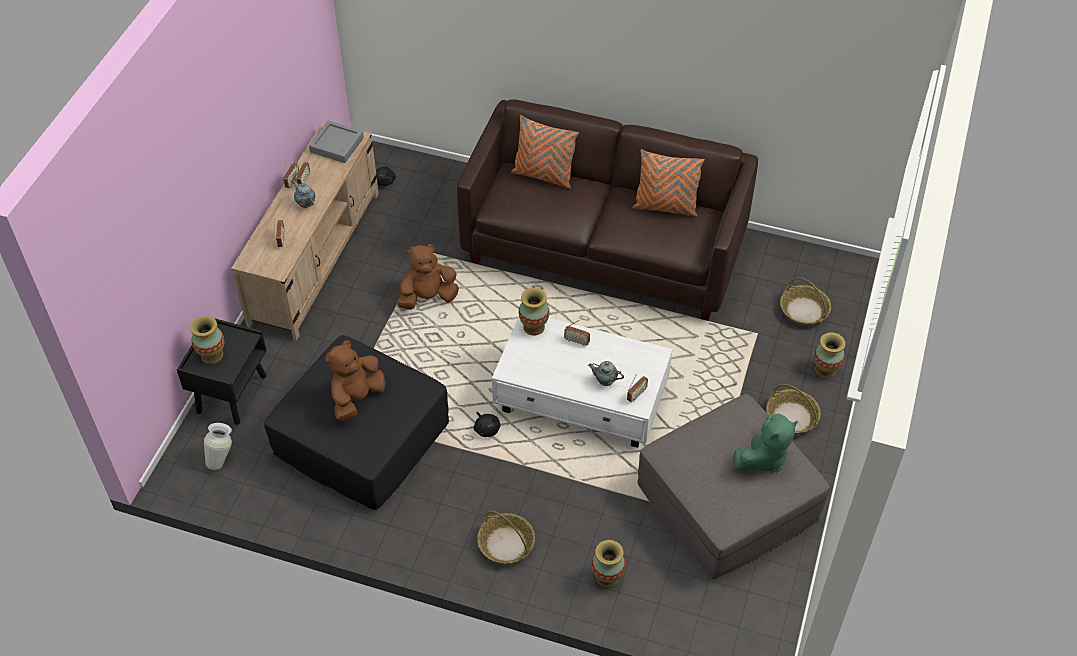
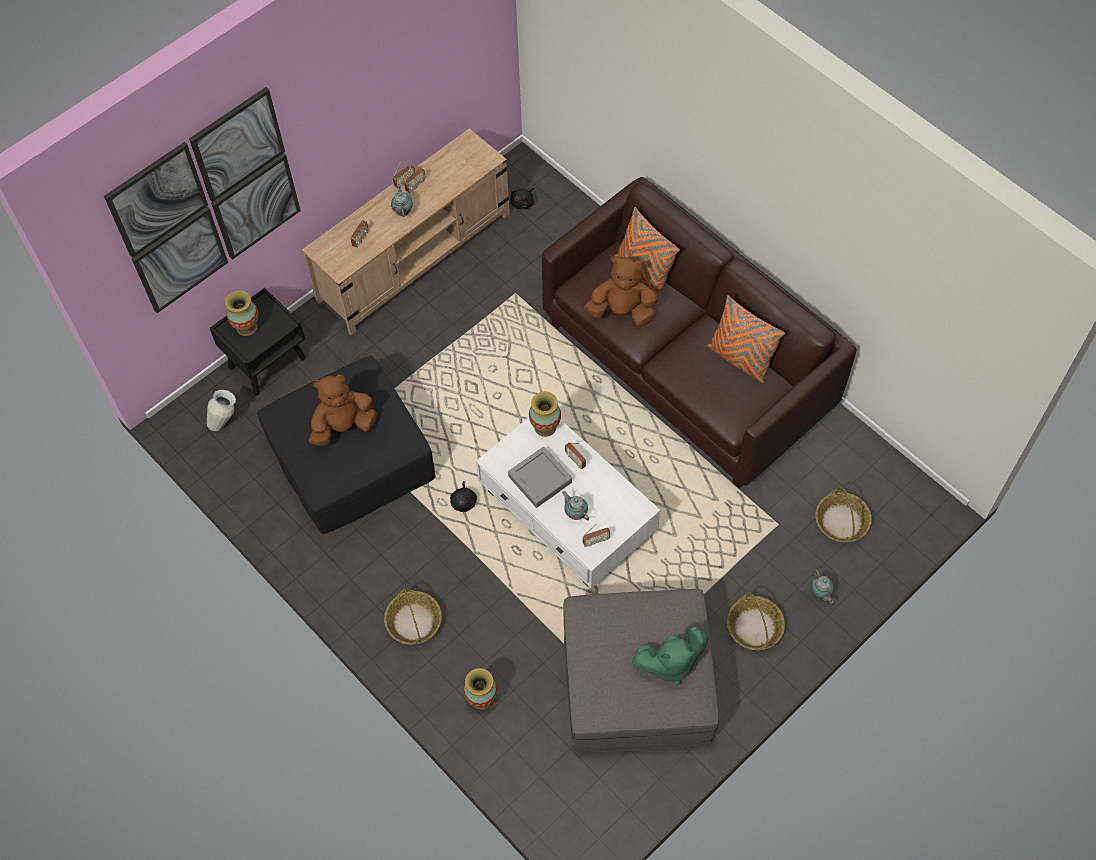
camera: 30 degrees right, 10 degrees up
(160, 224) = (208, 202): none -> picture
(337, 145) = (467, 159): grey tray -> grey tray (540, 479)
(428, 298) = (490, 344): brown plush toy -> brown plush toy (622, 311)
(825, 370) = (820, 594): vase -> teapot

